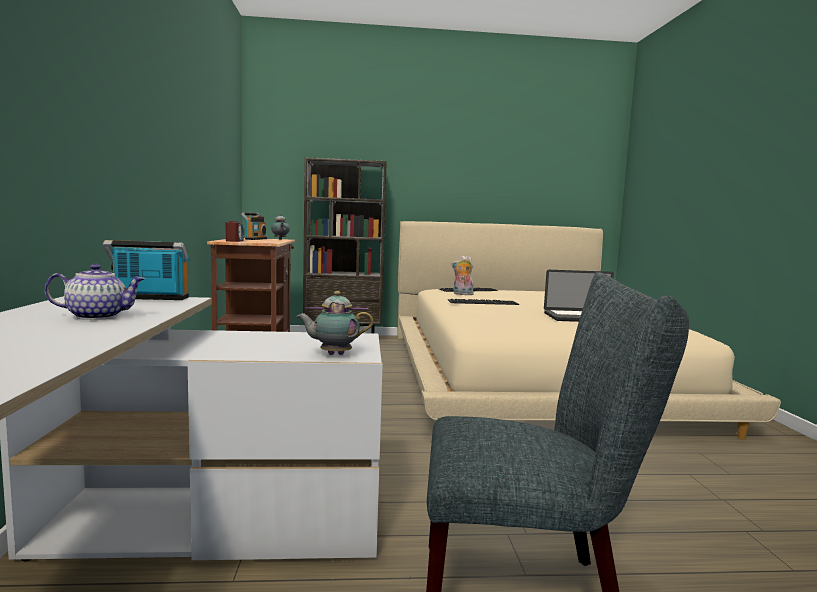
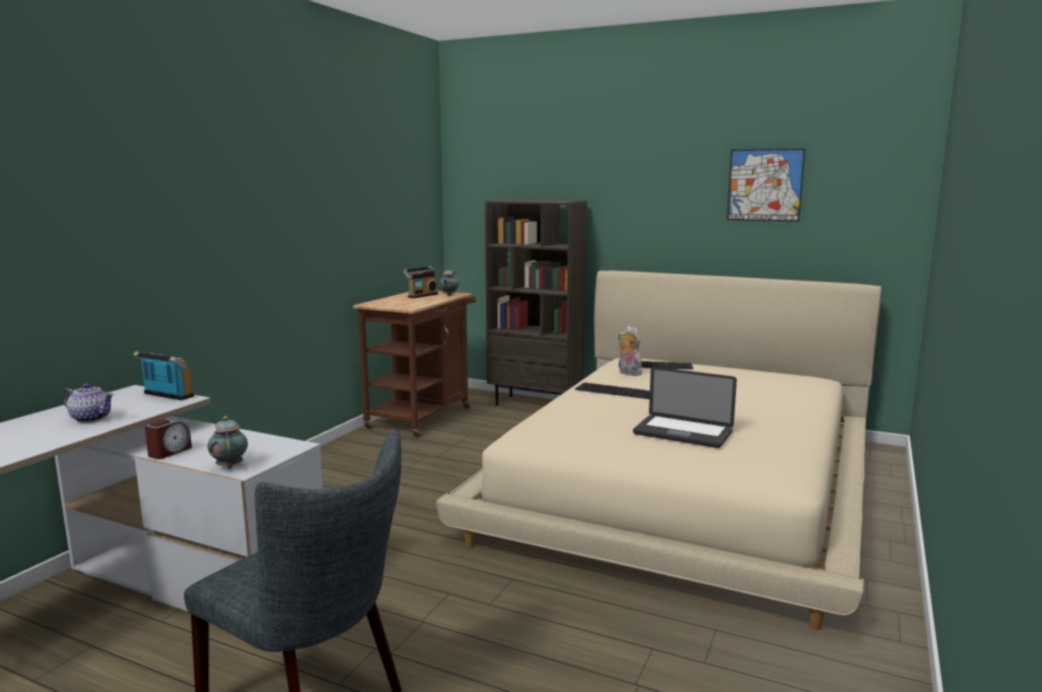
camera: 30 degrees right, 5 degrees up
(234, 241) = (380, 304): alarm clock -> alarm clock (169, 452)
(333, 354) = (230, 465): teapot -> teapot turned 45 degrees clockwise
(520, 158) = (765, 185): none -> picture

